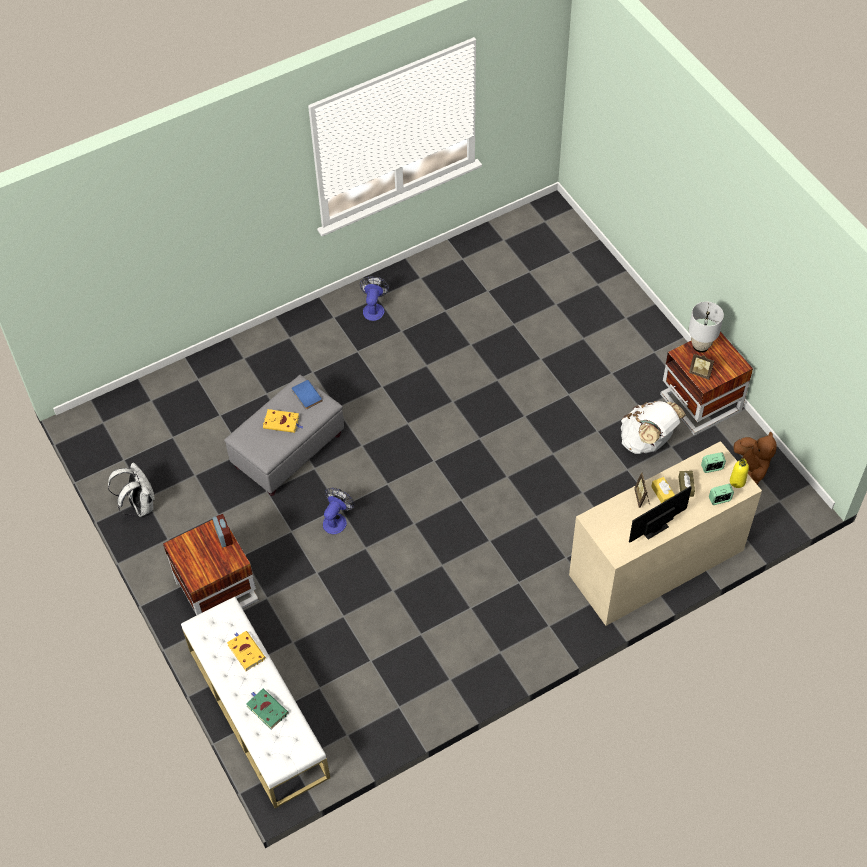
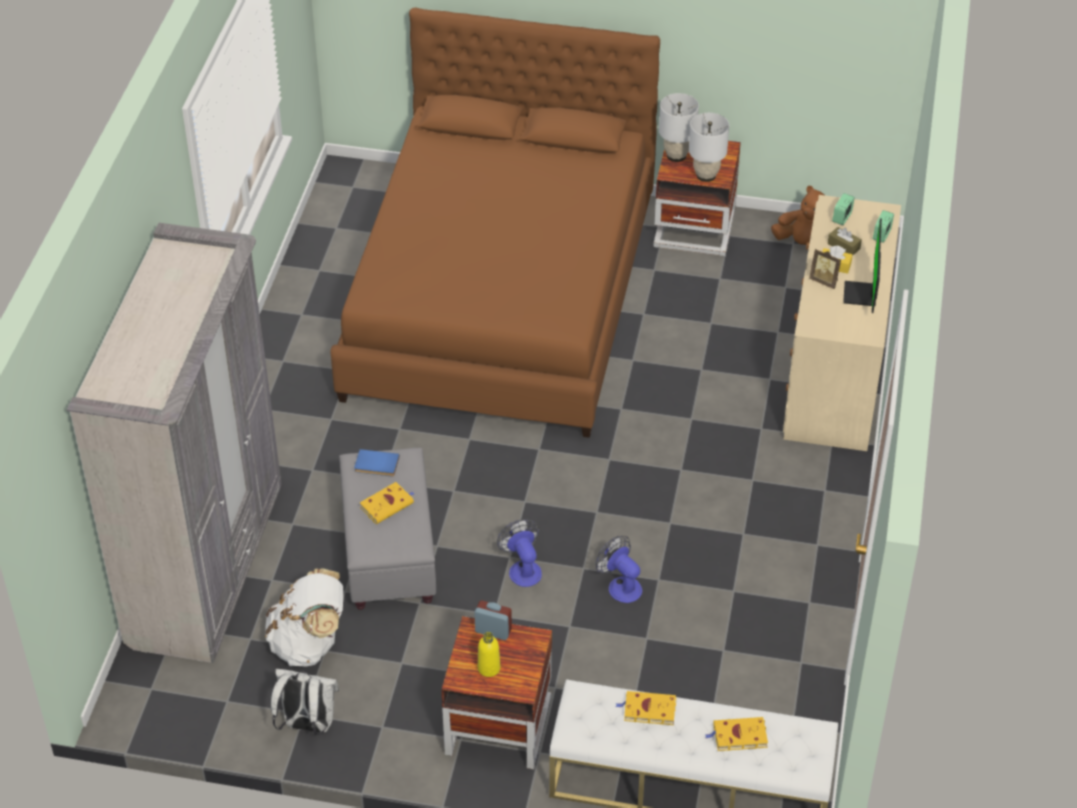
camera: 50 degrees left, 10 degrees down
(205, 379) = (208, 563): none -> grey wardrobe
(266, 709) = (738, 736): green book -> yellow book
(374, 308) = (293, 372): fan -> fan (620, 586)
(535, 353) = (502, 296): none -> brown bed
(647, 441) = (695, 289): white backpack -> white backpack (309, 643)
(700, 373) = (706, 175): picture frame -> white table lamp
(737, 481) = (874, 212): yellow bottle -> yellow bottle (489, 668)

